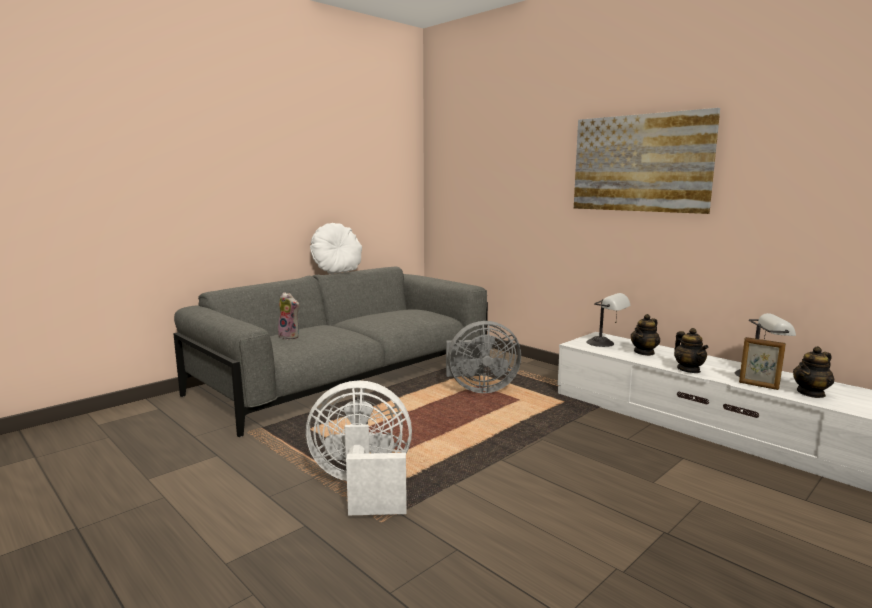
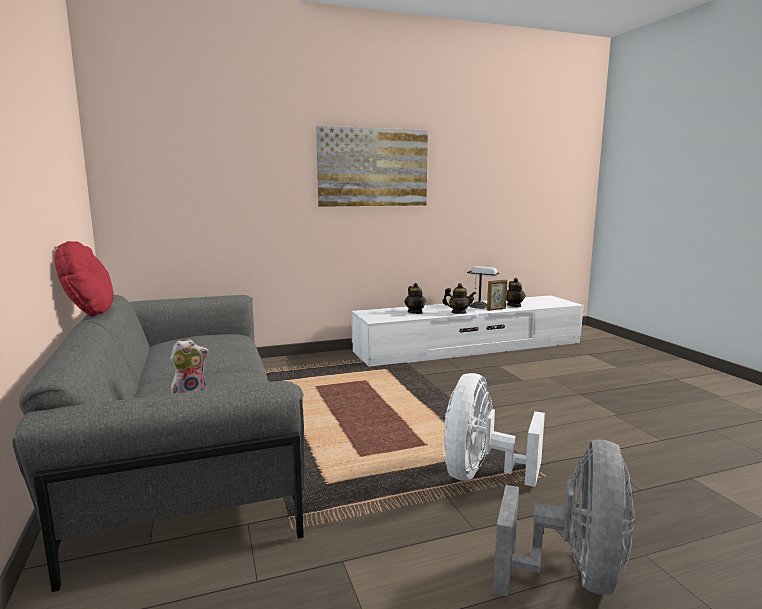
camera: 65 degrees left, 0 degrees up
(337, 272) = (89, 313): white pillow -> red pillow
(479, 388) = (322, 388): grey fan -> grey fan (573, 574)
(606, 344) = (384, 314): table lamp -> none

